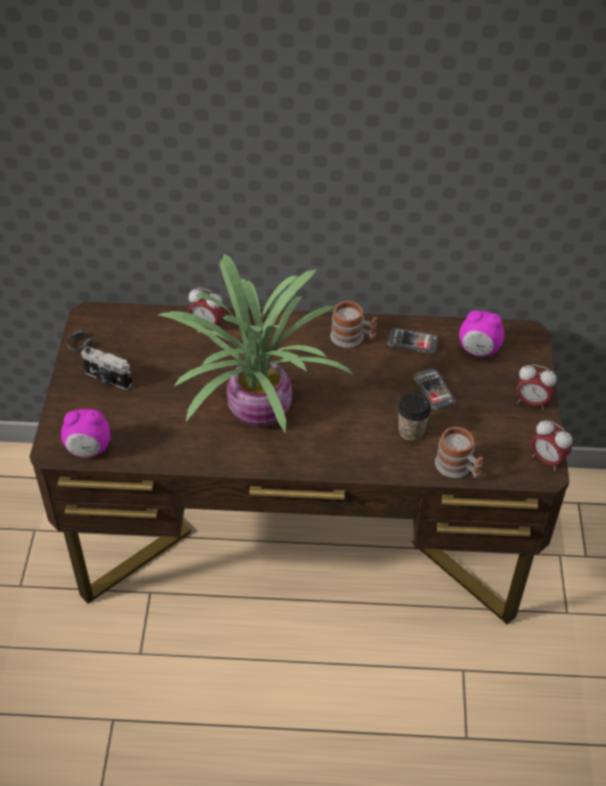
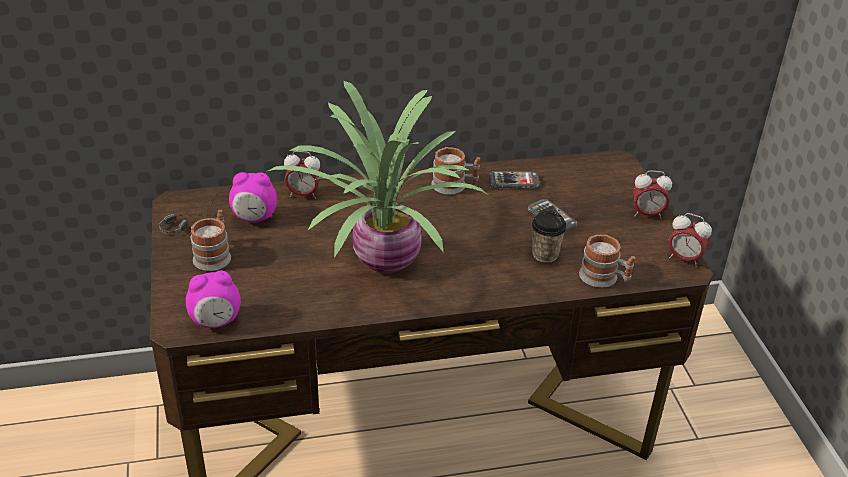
camera: 15 degrees left, 10 degrees down
(107, 379) = (214, 255): camera -> mug
(478, 350) = (579, 180): alarm clock -> alarm clock (255, 218)

